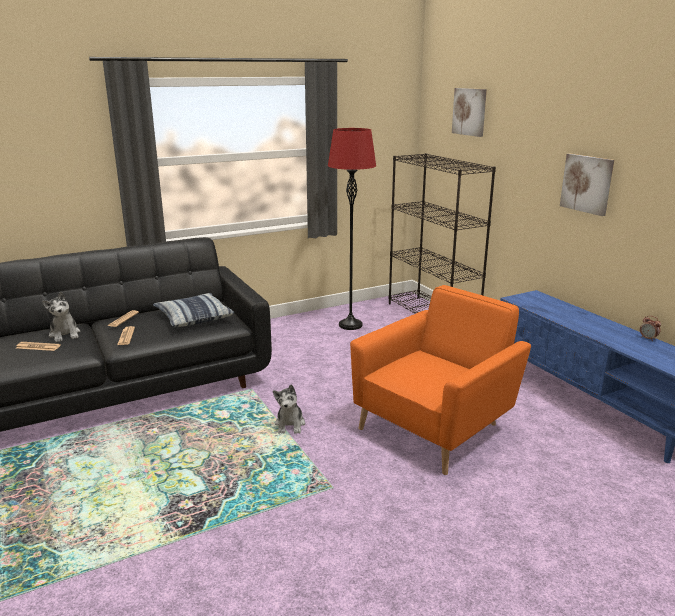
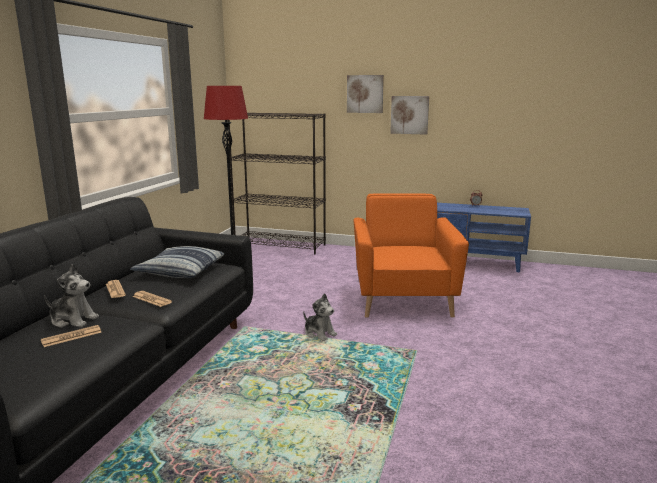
camera: 45 degrees left, 5 degrees down
(470, 111) = (288, 74): picture -> picture (365, 94)

